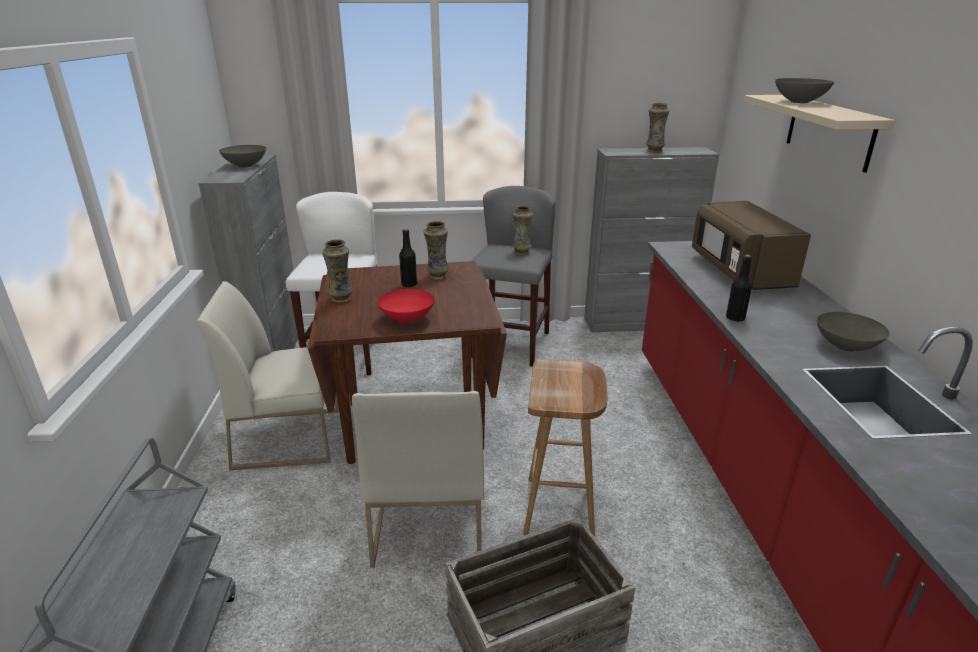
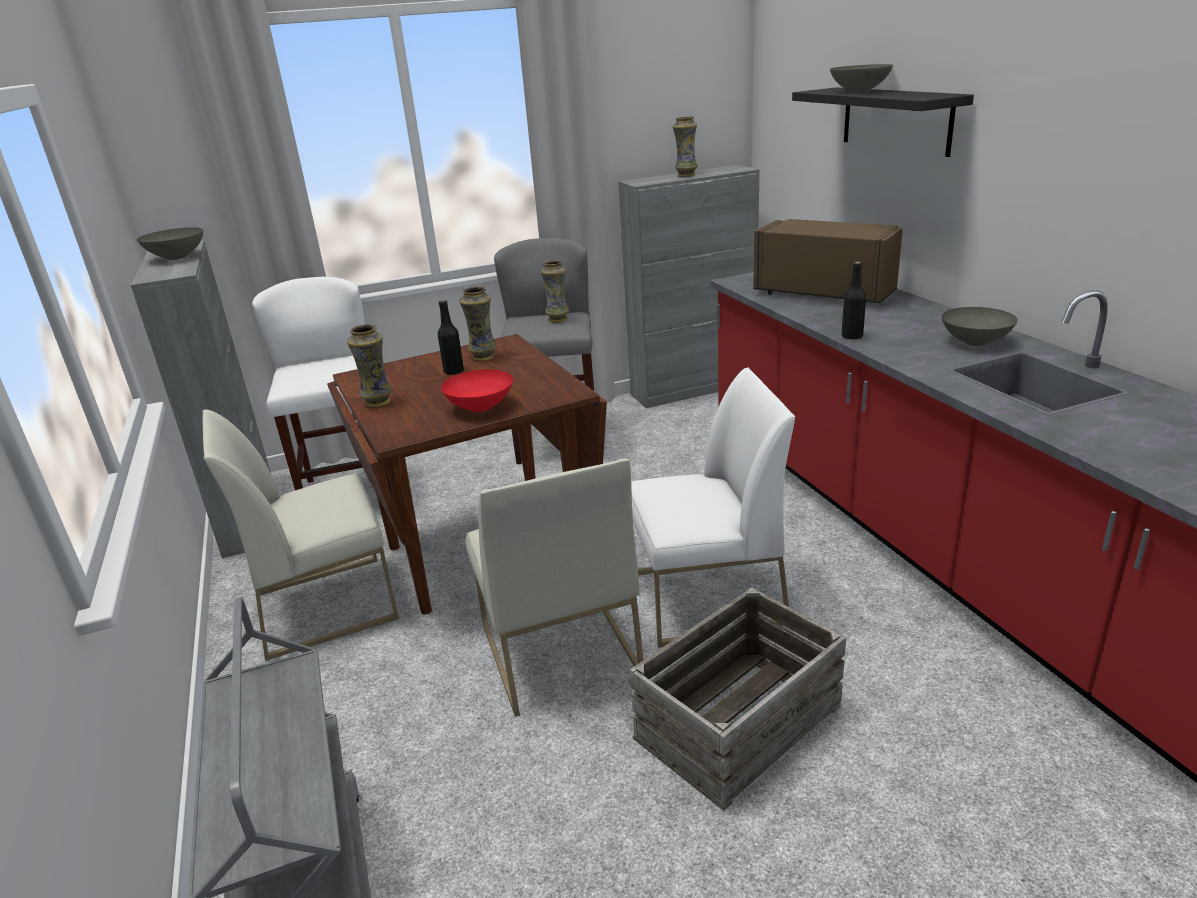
camera: 15 degrees left, 0 degrees up
(560, 509) = (705, 599): brown stool -> white chair
(739, 271) = (826, 292): brown microwave -> brown microwave turned 150 degrees clockwise
(829, 131) = (895, 120): beige shelf -> black shelf

